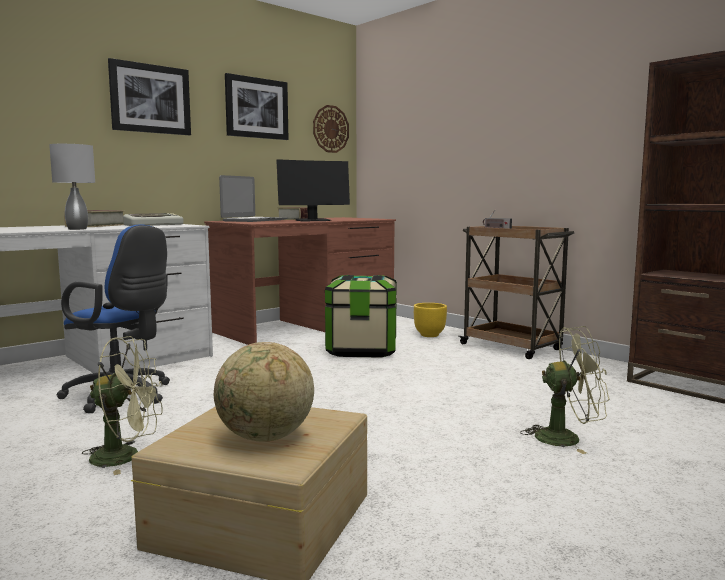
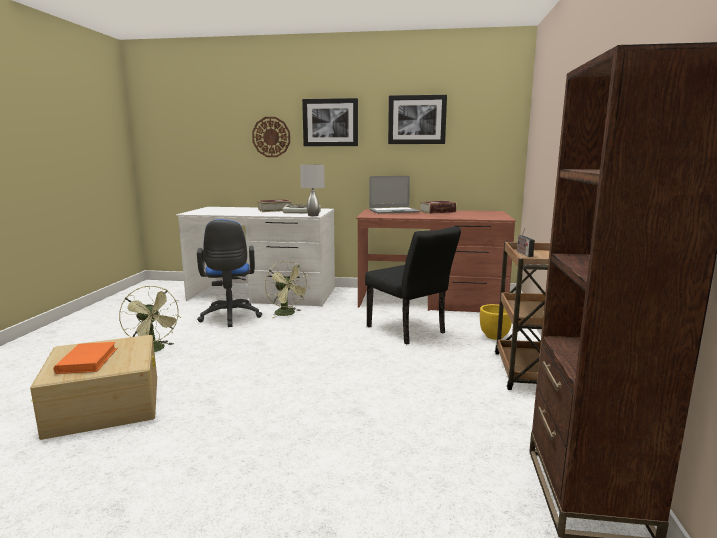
camera: 50 degrees right, 5 degrees up
(77, 229) = (241, 214): grey table lamp -> grey table lamp (313, 215)
(265, 438) = (87, 361): globe -> orange book
(313, 220) = (426, 216): monitor -> none
(330, 129) = (495, 130): wall clock -> wall clock (271, 137)
(362, 349) = (409, 331): storage box -> black chair
(567, 438) = (320, 458): green fan -> green fan (287, 314)

